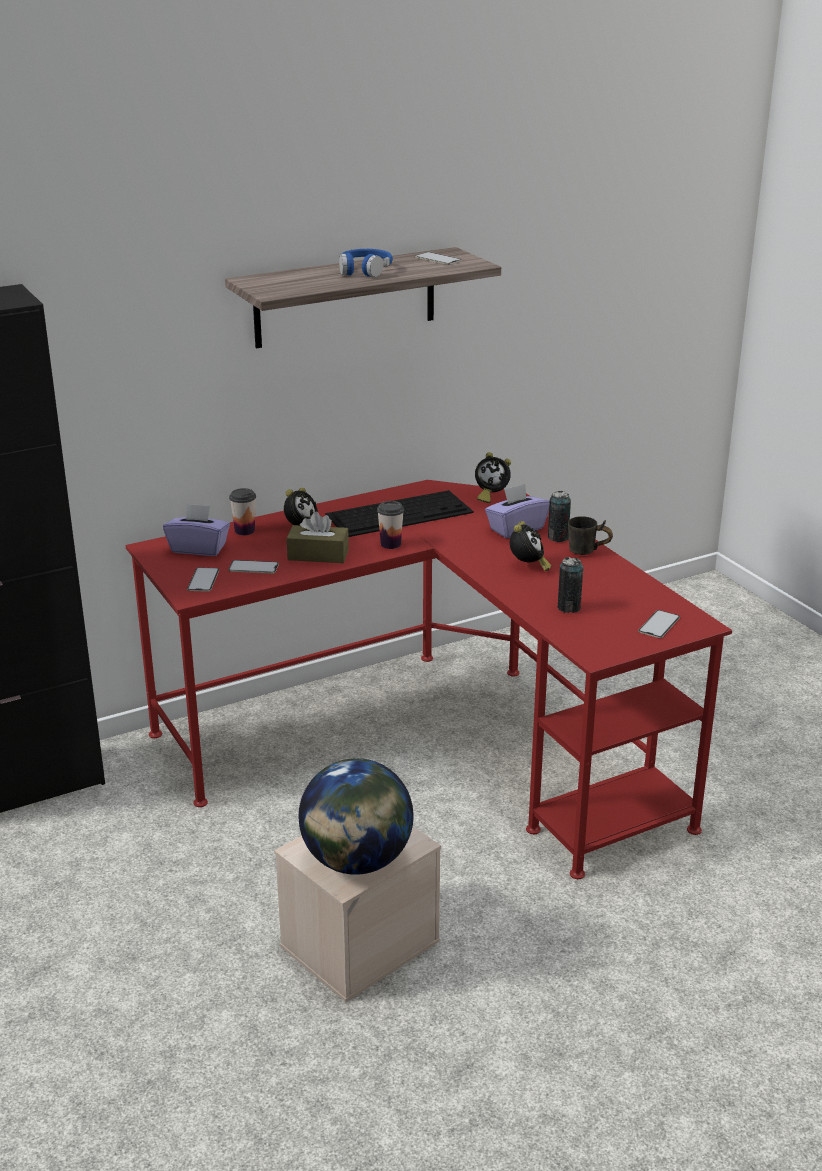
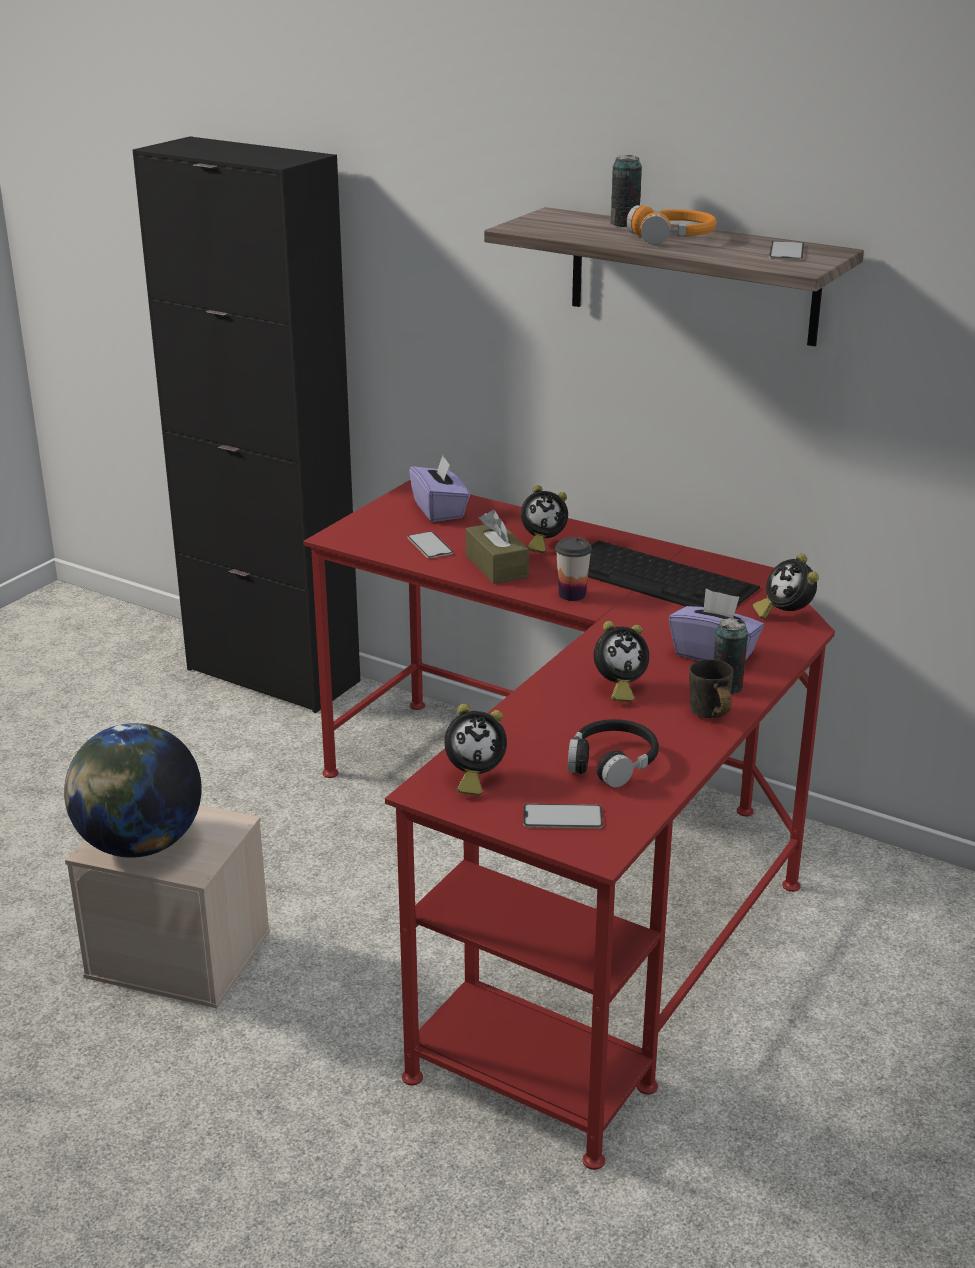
camera: 60 degrees right, 0 degrees up
(203, 580) = (375, 532): phone -> none
(244, 531) = (506, 517): cup -> none
(364, 270) = (672, 237): blue headphones -> orange headphones
(569, 608) = (538, 742): can -> can (624, 224)
(593, 638) = (473, 778): none -> alarm clock
(612, 594) = (612, 763): none -> black headphones

